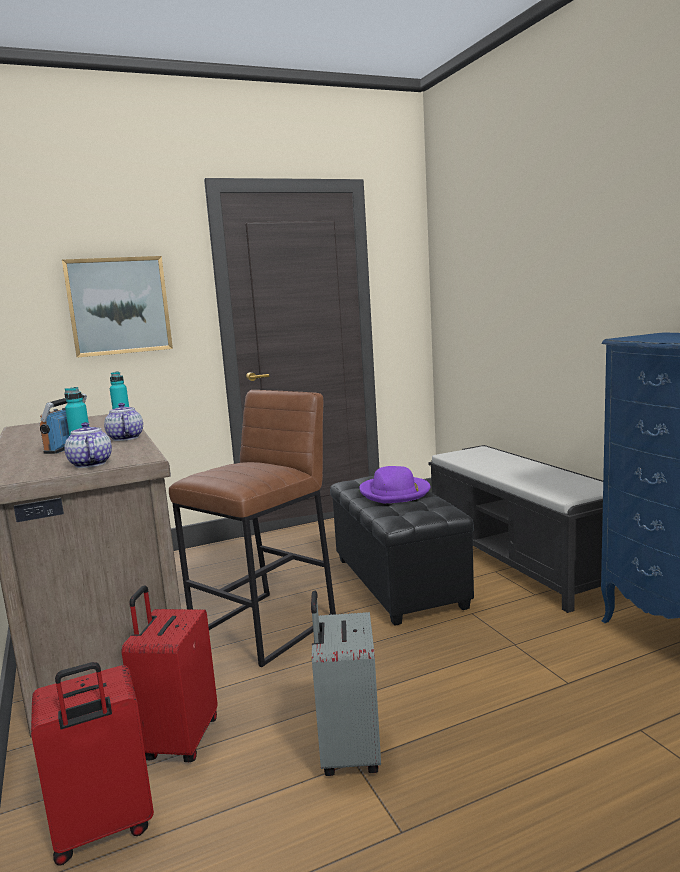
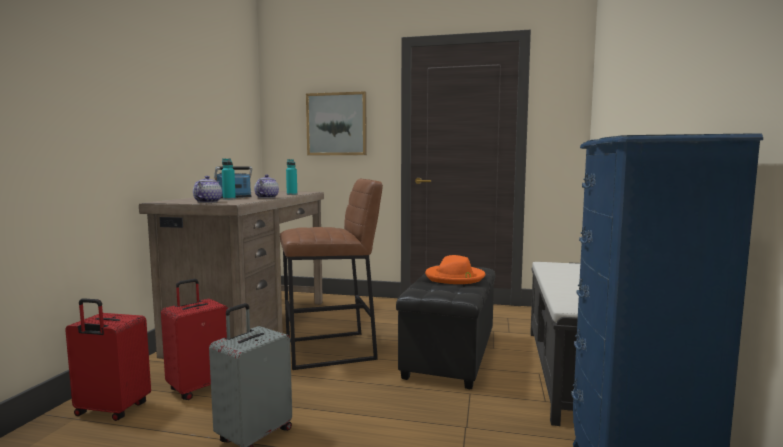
camera: 35 degrees right, 5 degrees down
(395, 492) = (454, 277): purple hat -> orange hat

